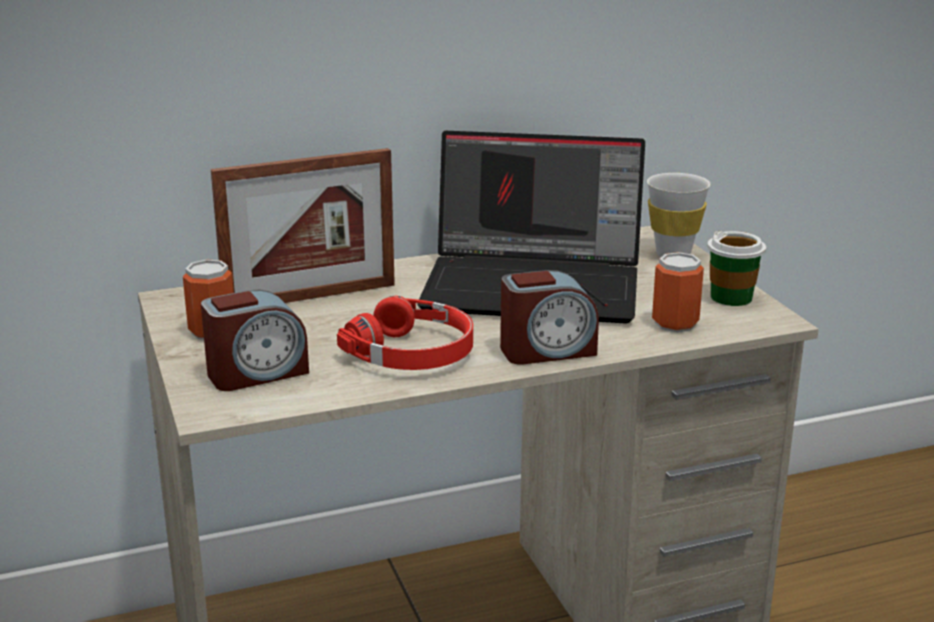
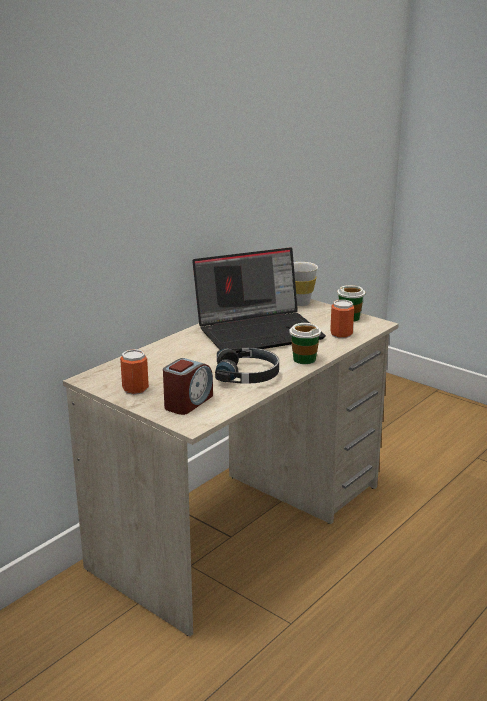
camera: 30 degrees left, 0 degrees up
(310, 297) = (160, 361): picture frame -> none
(413, 353) = (247, 375): red headphones -> black headphones
(547, 350) = (304, 359): alarm clock -> cup

